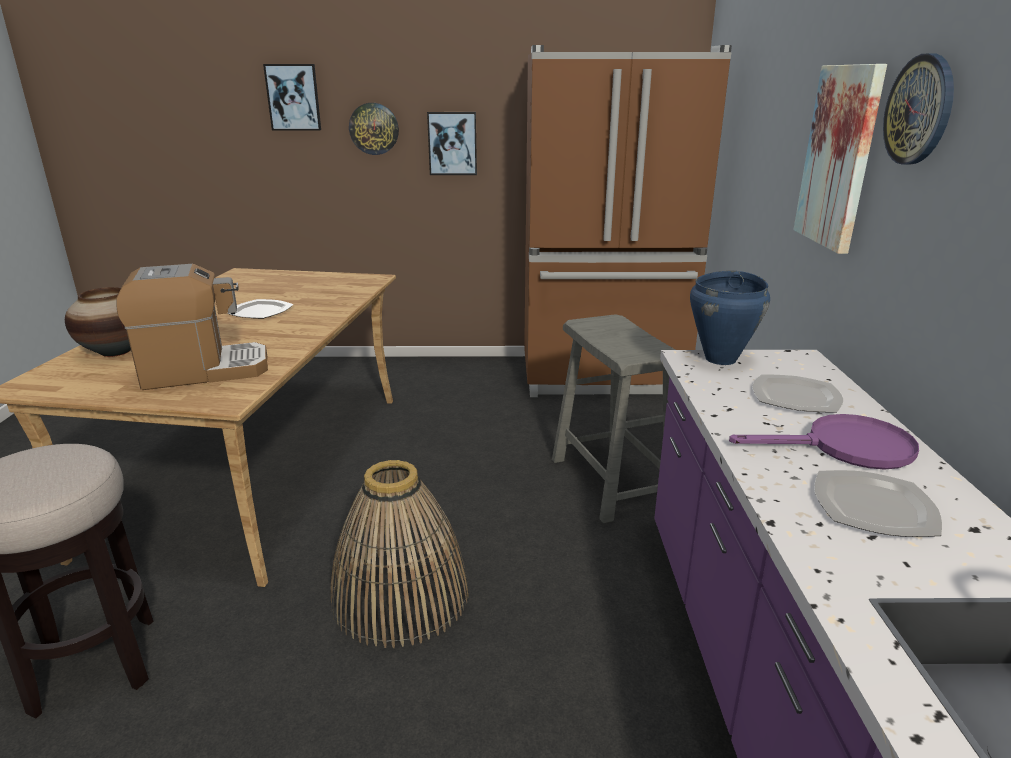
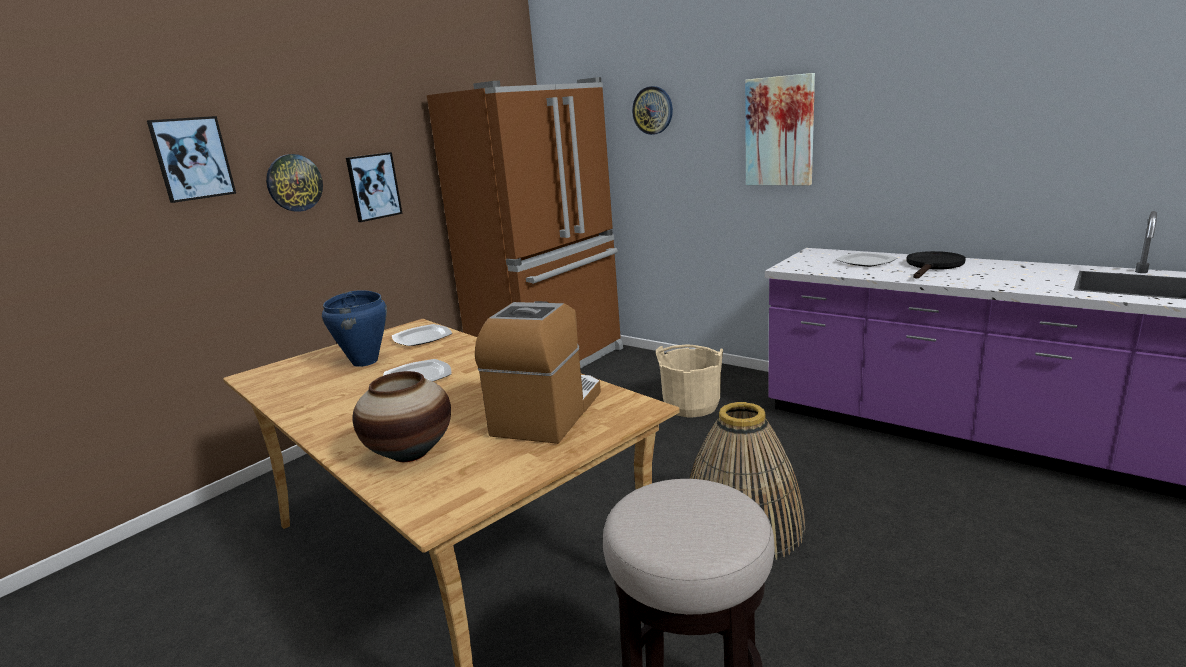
camera: 50 degrees left, 5 degrees down
(611, 482) = (691, 405): grey stool -> beige bucket
(721, 359) = (797, 263): blue cooking pot -> blue cooking pot (365, 361)
(845, 448) = (933, 266): purple frying pan -> black frying pan
(874, 506) = (995, 274): plate -> plate (422, 337)
(919, 110) = (857, 93): wall clock -> wall clock (653, 110)

